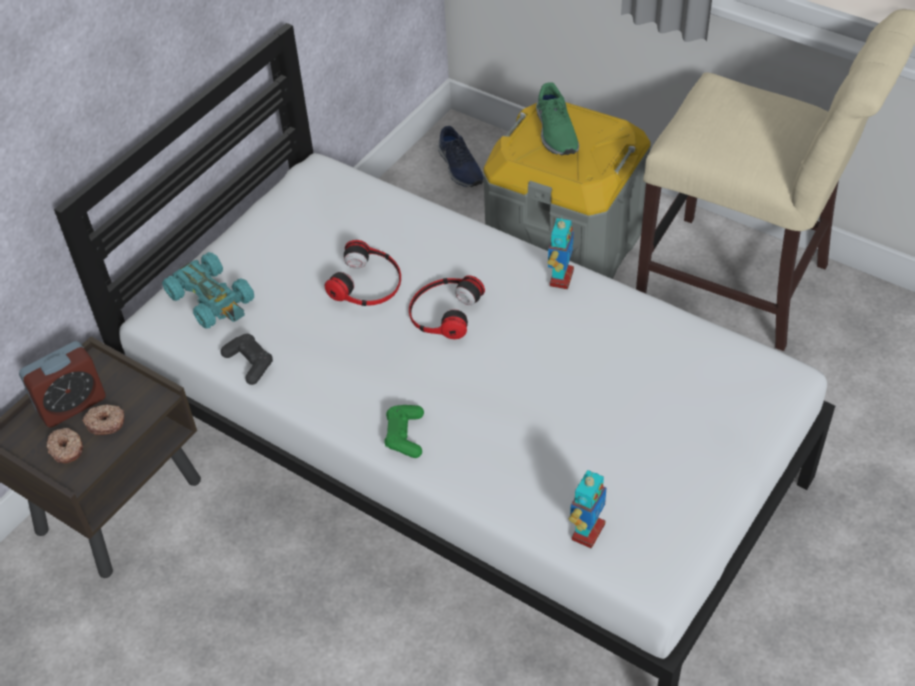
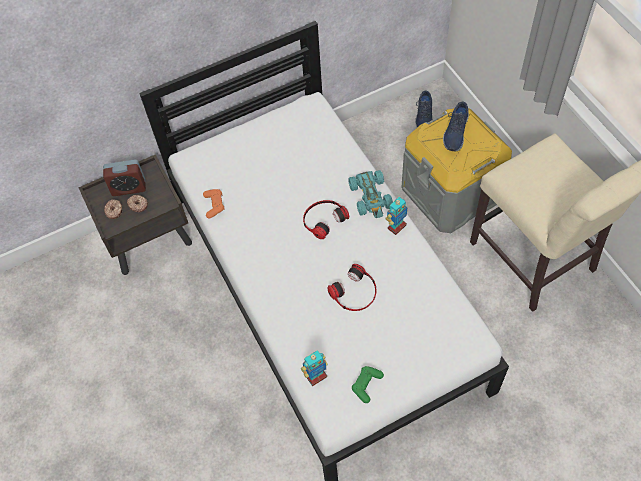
camera: 30 degrees right, 10 degrees up
(212, 299) = (217, 160): turquoise toy car -> turquoise toy car (371, 197)
(249, 363) = (214, 205): black game controller -> orange game controller
(367, 282) = (296, 185): headphones -> headphones (355, 292)
(405, 435) = (262, 280): green game controller -> green game controller (366, 385)
(555, 132) = (455, 132): green shoe -> blue shoe

